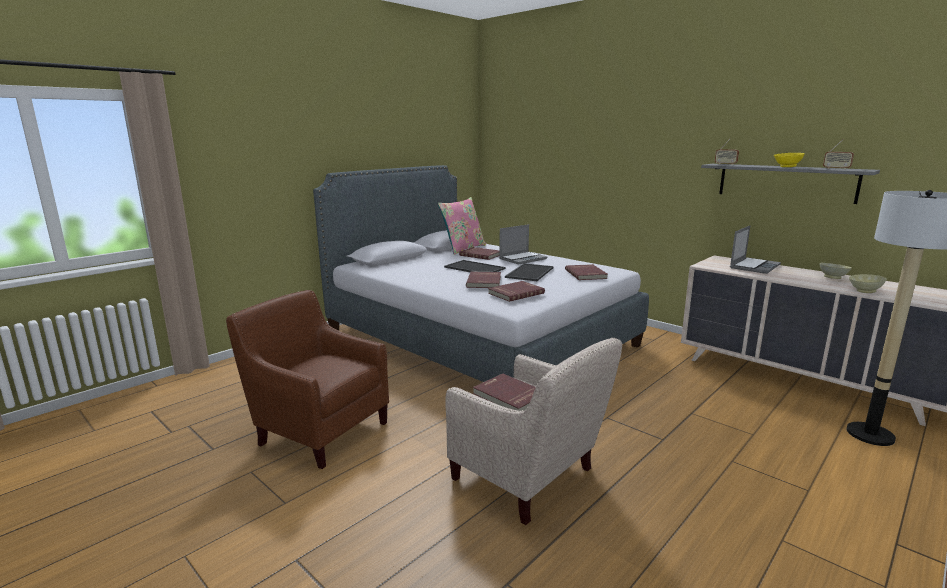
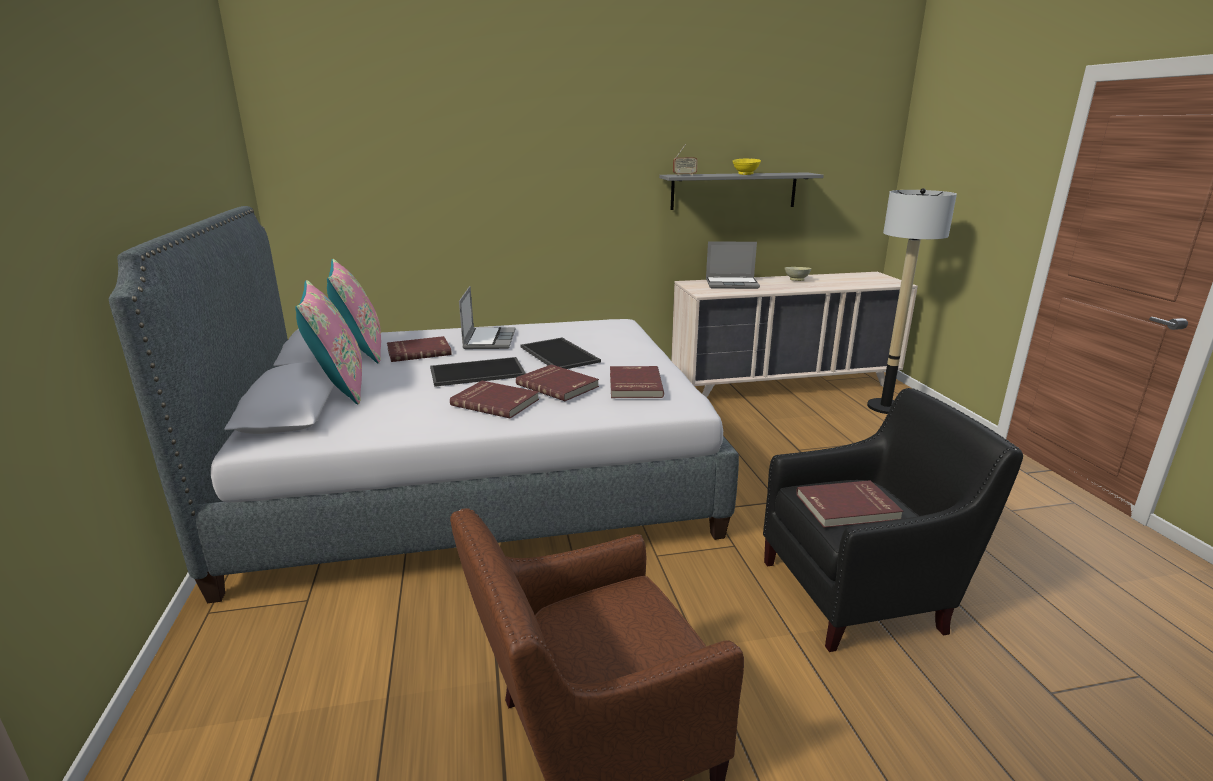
camera: 55 degrees left, 5 degrees up
(418, 258) = (339, 387): none -> pink pillow
(529, 479) = (861, 593): beige armchair -> black armchair
(586, 274) = (611, 336): red book -> red book (496, 402)
(754, 266) = (732, 284): laptop -> laptop turned 105 degrees clockwise
(836, 169) = (786, 173): radio -> none
(864, 291) = (842, 286): beige bowl -> none

